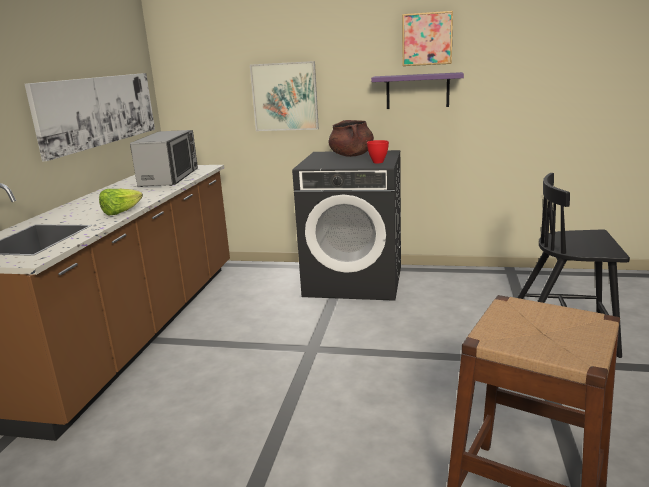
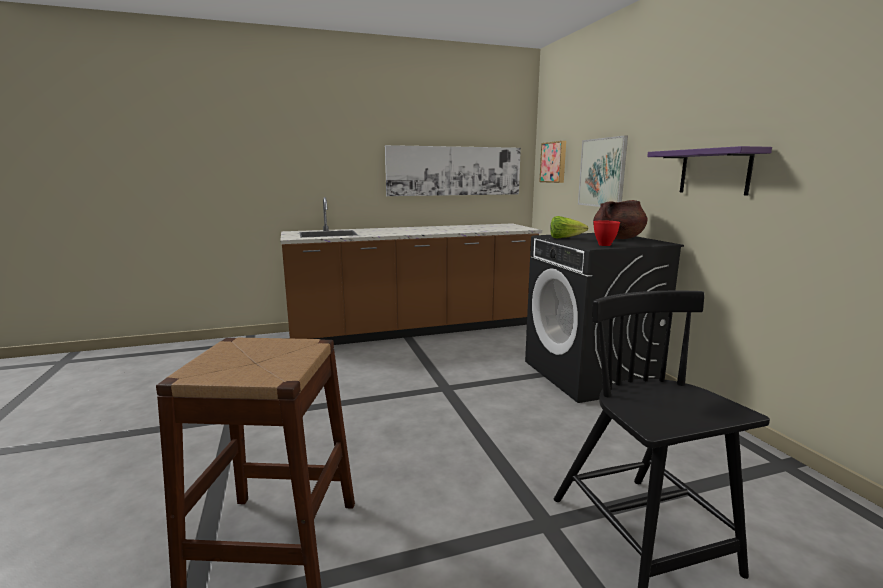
camera: 60 degrees right, 5 degrees down
(121, 212) = (387, 234): lettuce -> lettuce (565, 238)
(170, 177) = (482, 228): microwave -> none
(427, 39) = (734, 102): picture -> picture (554, 162)

